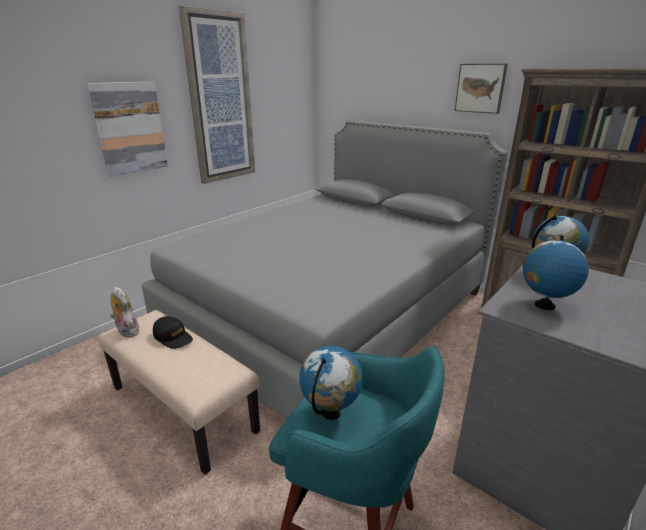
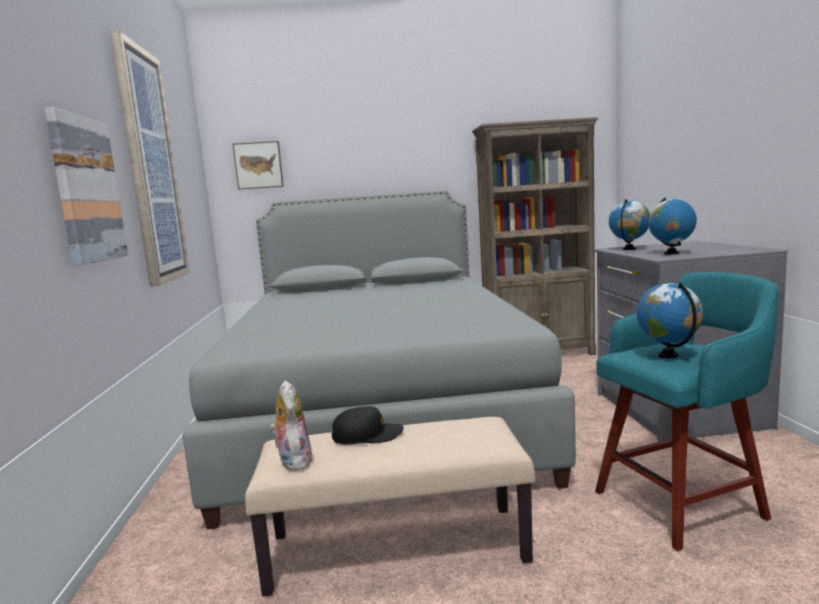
camera: 45 degrees left, 15 degrees down
(126, 331) = (293, 461): plush toy -> plush toy turned 75 degrees clockwise
(480, 88) = (424, 151): picture -> picture (258, 165)

